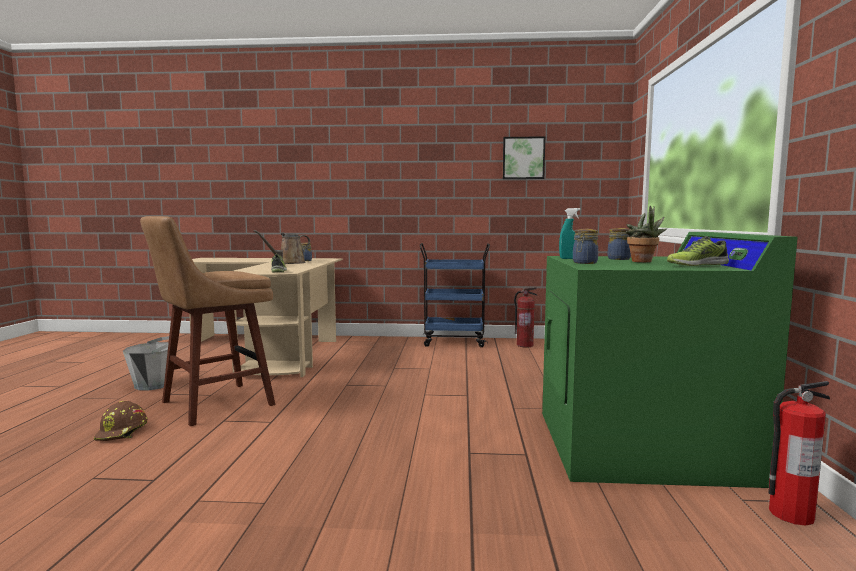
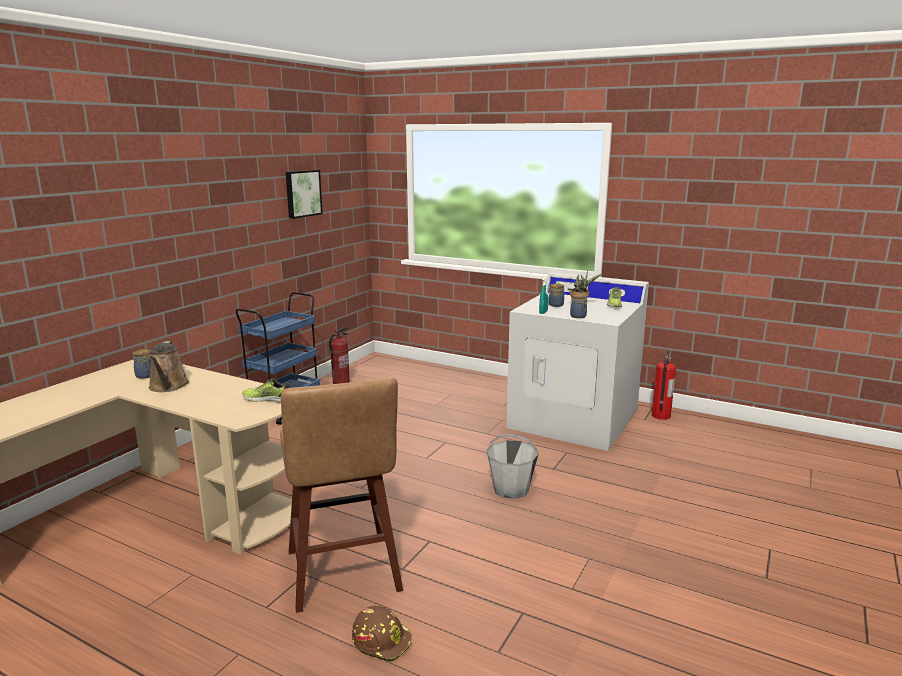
camera: 65 degrees left, 10 degrees up
(153, 385) = (205, 623): grey bucket -> grey bucket (511, 489)
(639, 445) = (574, 418): green washing machine -> white washing machine

